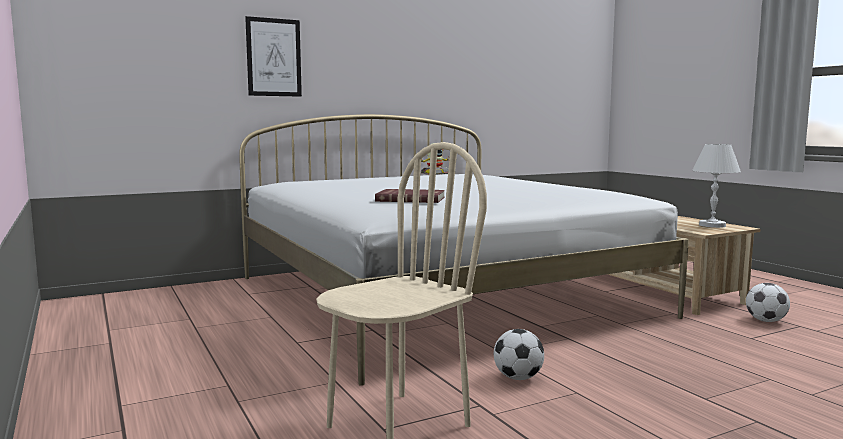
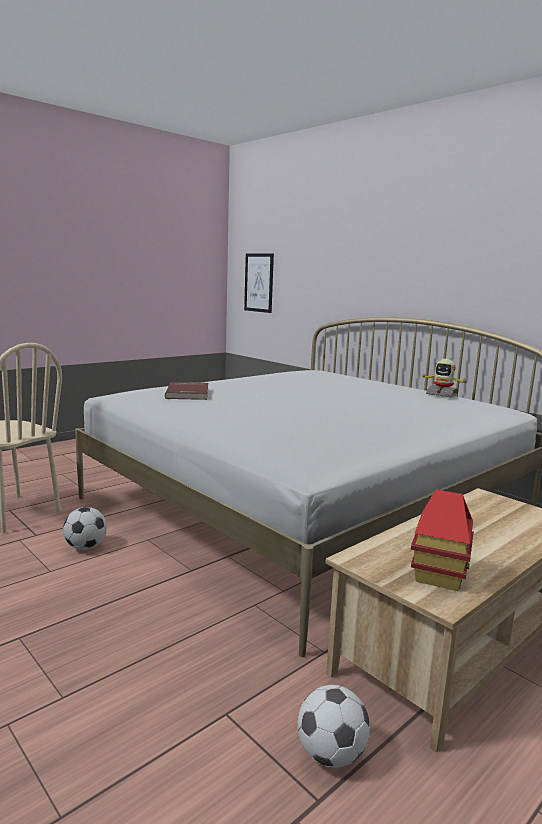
camera: 75 degrees right, 5 degrees up
(274, 57) = (346, 261): picture -> picture (259, 282)
(711, 225) = (438, 575): white table lamp -> toy house

